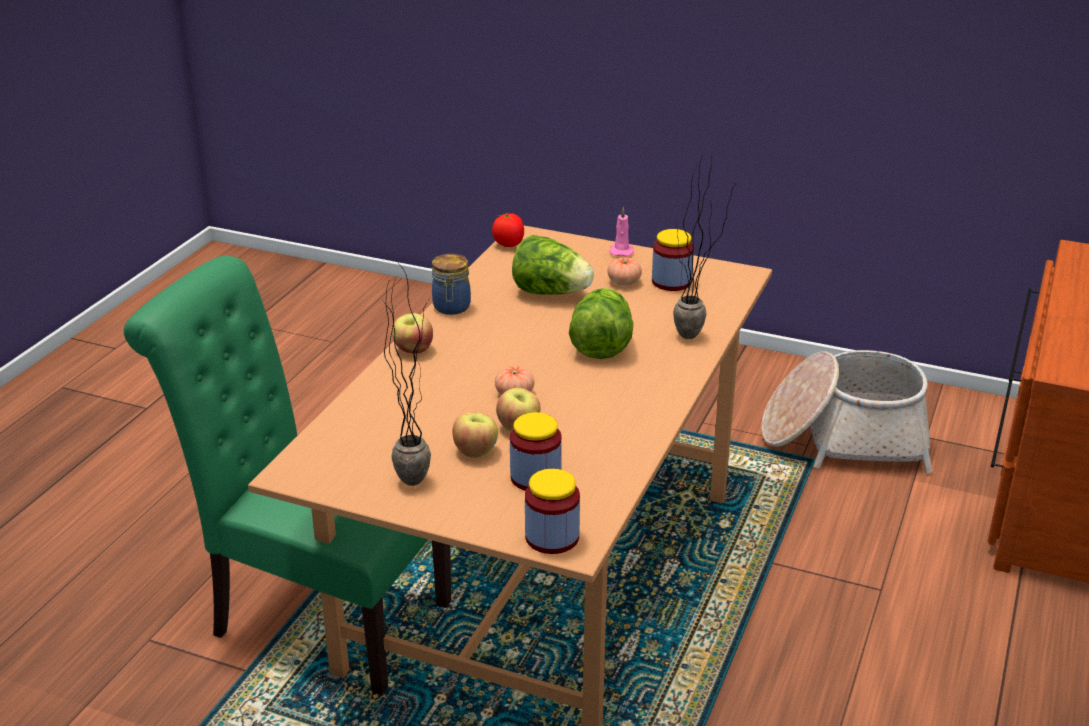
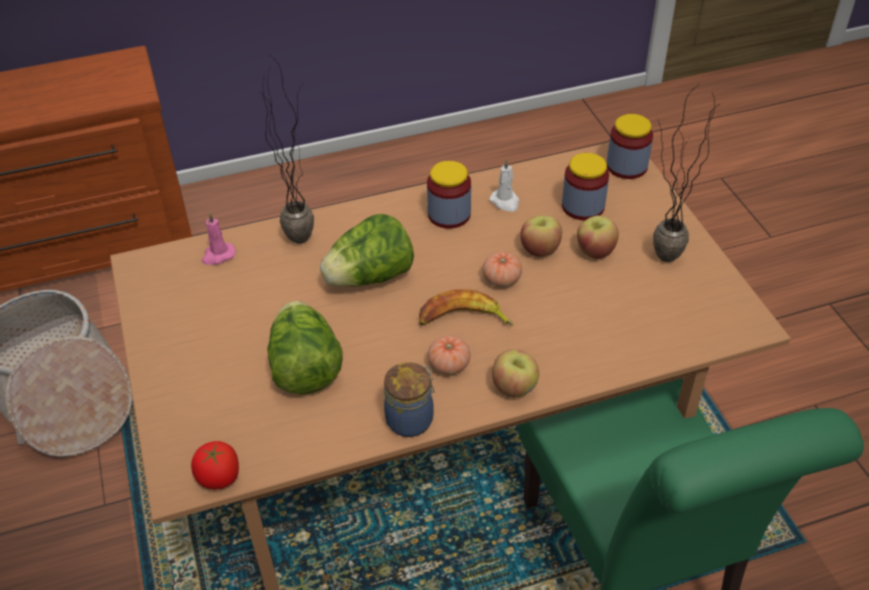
camera: 130 degrees left, 15 degrees up
(501, 360) = (463, 319): none -> banana
(600, 442) = (505, 202): none -> white candle
(621, 251) = (157, 373): pink candle -> pink candle (218, 255)
(624, 282) = (231, 331): tomato -> tomato (449, 364)
(671, 282) = (200, 300): jar -> jar (449, 214)

